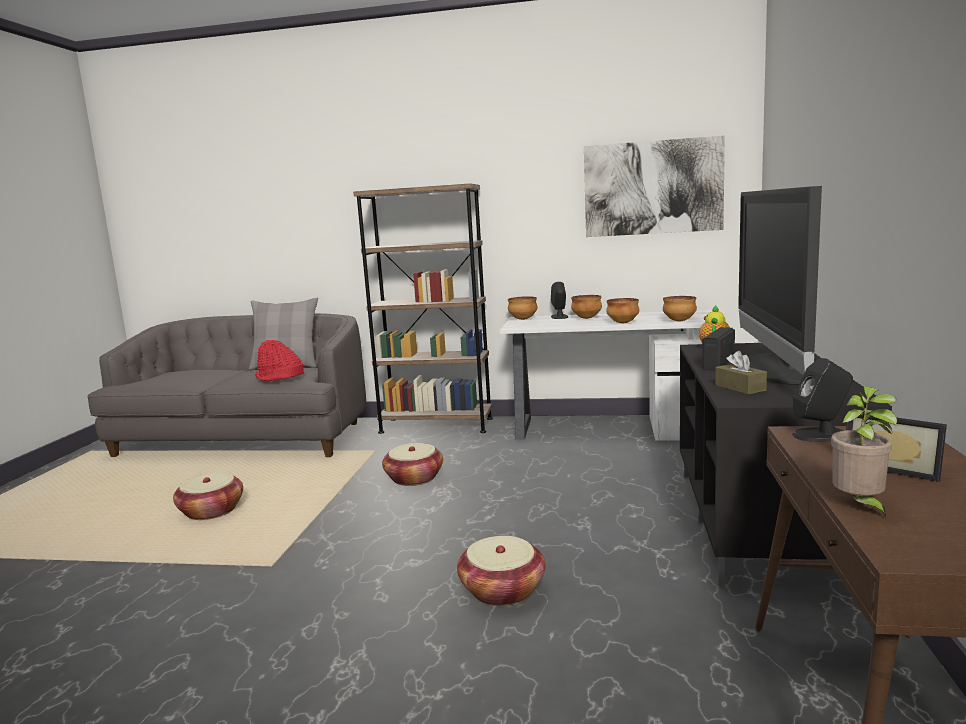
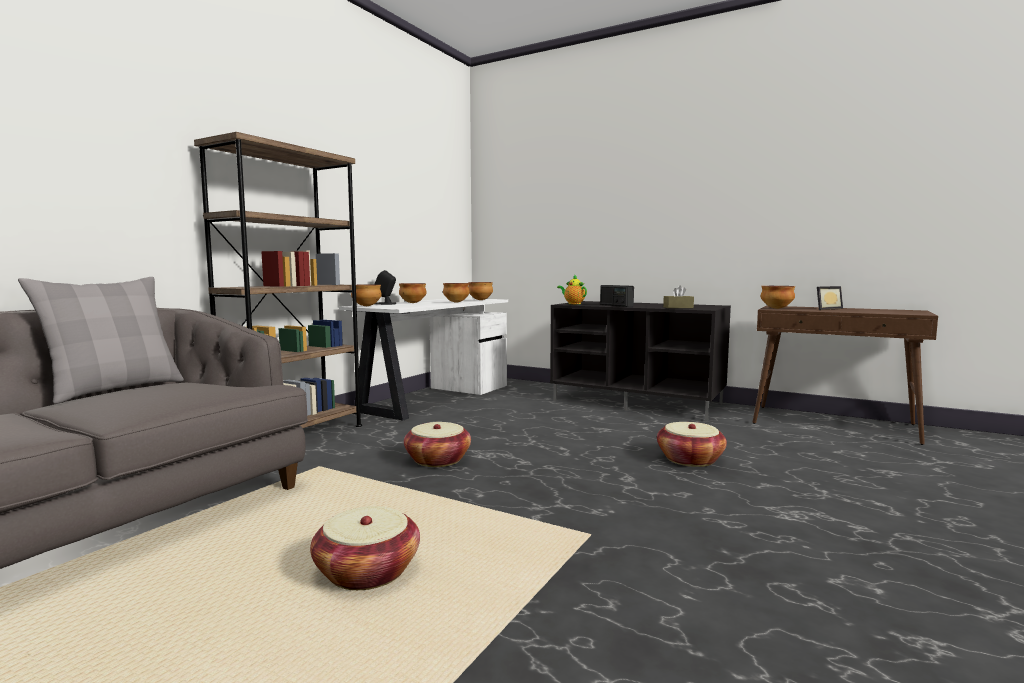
camera: 70 degrees left, 5 degrees down
(279, 377) = (205, 389): red hat -> none
(653, 187) = (425, 198): picture -> none
(775, 369) = (644, 304): television -> none
(821, 435) = (777, 308): black speaker -> bowl
(859, 506) = (872, 312): potted plant -> none

